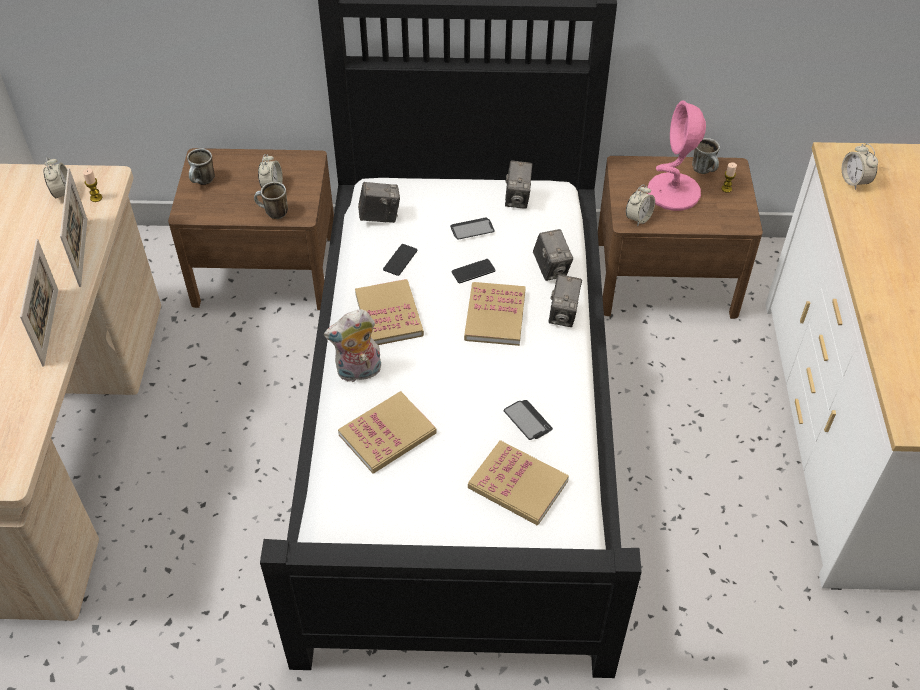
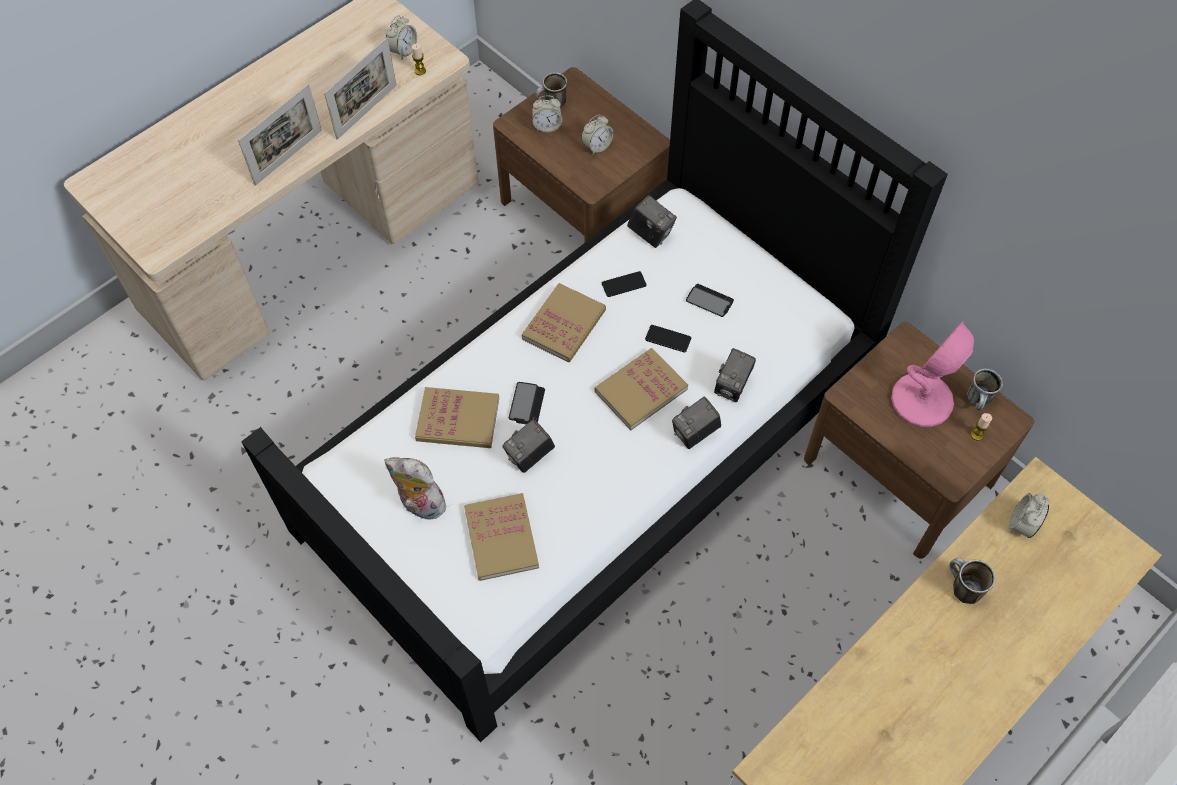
camera: 45 degrees right, 10 degrees up
(273, 213) = (572, 171): mug -> mug (961, 588)
(358, 373) = (492, 354): plush toy -> plush toy (420, 505)
(517, 198) = (779, 302): camera -> camera (530, 456)
(527, 420) = (565, 496): phone -> phone (527, 404)
(638, 218) = (859, 399): alarm clock -> alarm clock (547, 126)

